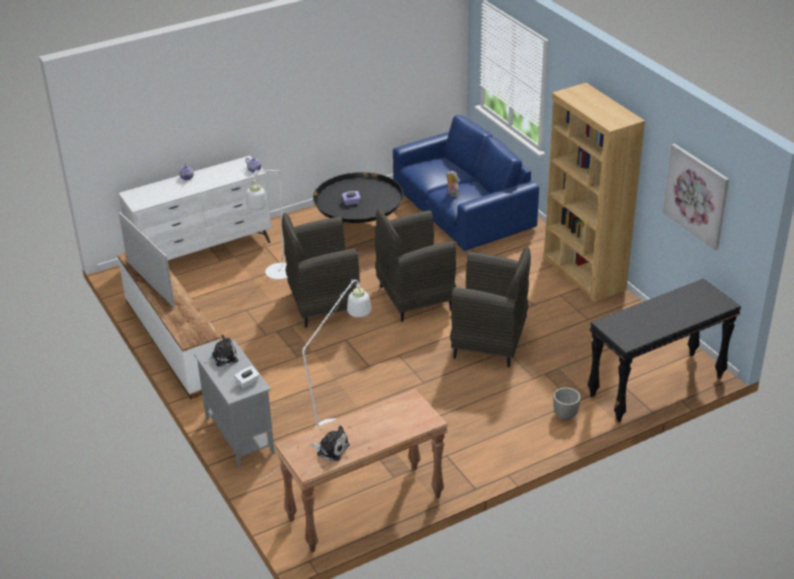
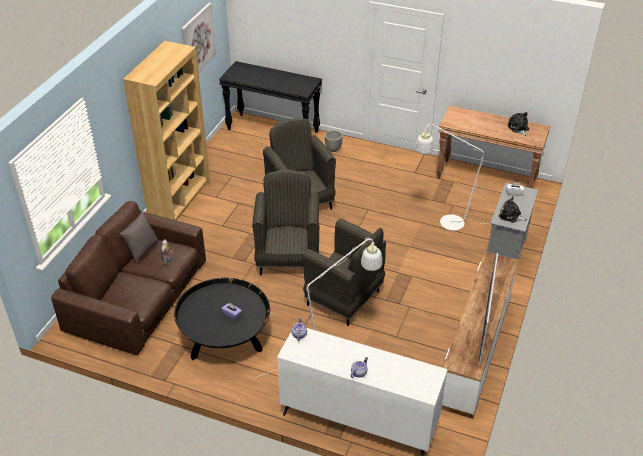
camera: 130 degrees left, 5 degrees up
(414, 298) = (288, 258): grey armchair -> grey armchair turned 120 degrees counterclockwise
(462, 209) = (138, 296): blue sofa -> brown sofa
(484, 191) = (142, 251): none -> grey pillow

